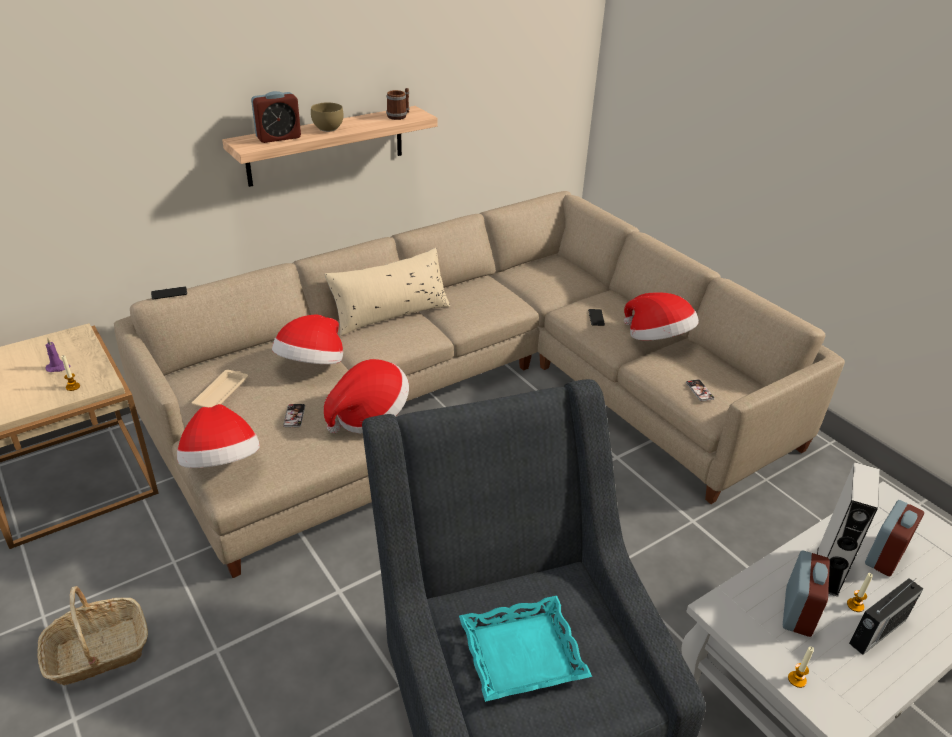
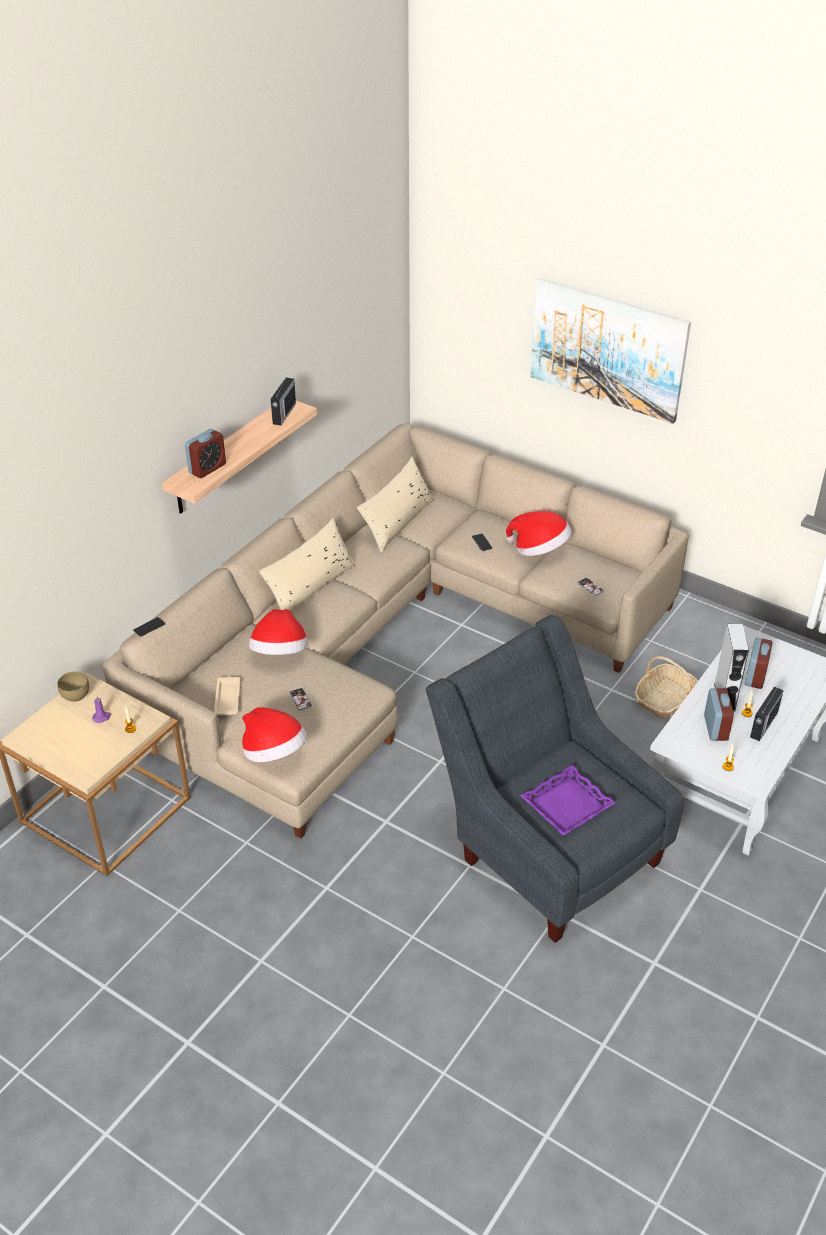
camera: 20 degrees left, 5 degrees up
(98, 652) = (242, 918): basket -> basket (665, 699)
(327, 128) = (237, 446): brown bowl -> brown bowl (75, 695)
(369, 415) = (356, 682): hat -> none
(399, 116) = (284, 414): mug -> radio
(518, 280) = (397, 522): none -> beige pillow
(522, 653) = (566, 804): turquoise tray -> purple tray
(793, 116) = (608, 349): none -> picture

